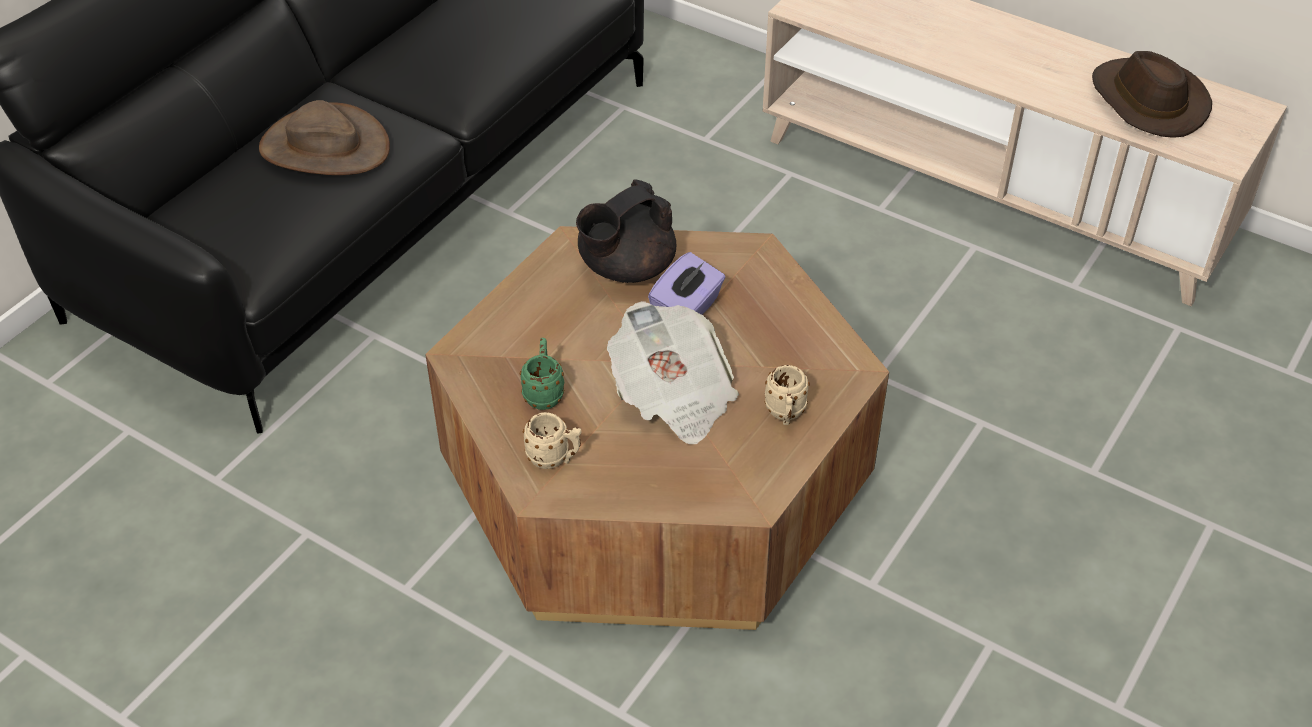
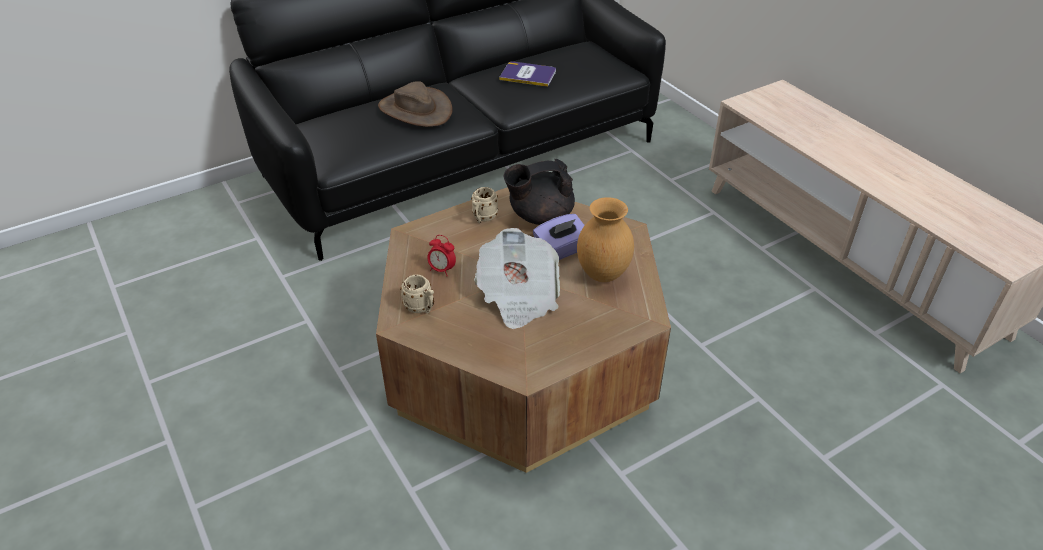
camera: 25 degrees right, 5 degrees down
(459, 38) = (528, 75): none -> book
(544, 393) = (442, 270): green mug -> alarm clock
(762, 326) = (603, 274): none -> brown vase
(785, 414) = (582, 330): beige mug -> beige mug (483, 218)
(1146, 101) = (962, 213): brown hat -> none

